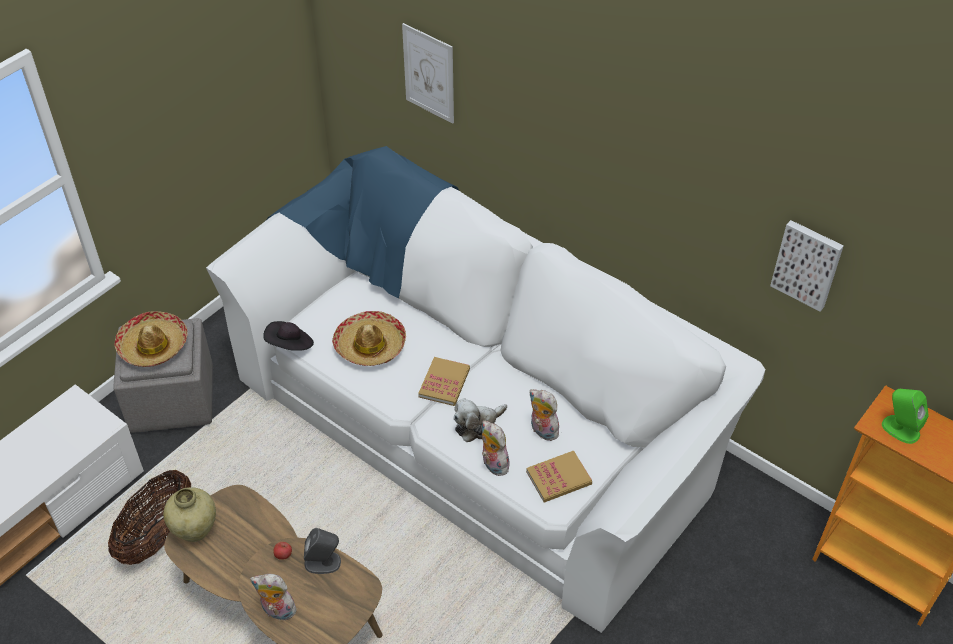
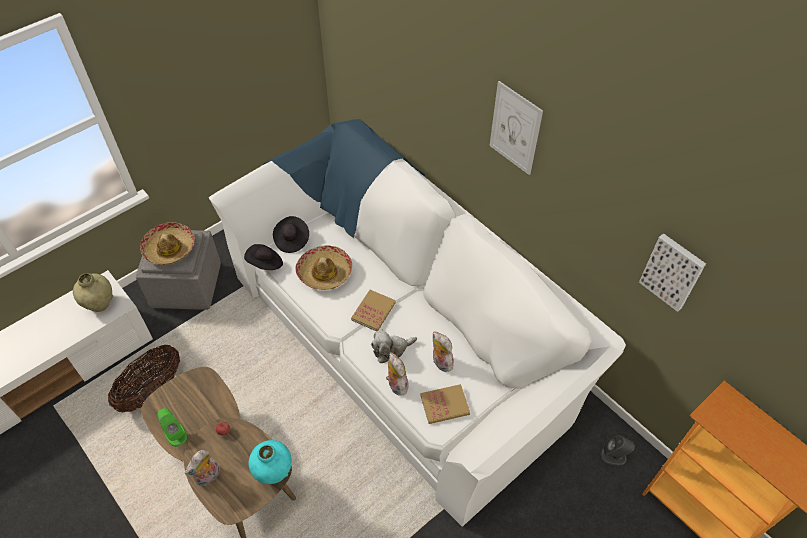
camera: 10 degrees right, 5 degrees up
(195, 530) = (166, 399): beige vase -> beige vase (100, 304)
(277, 611) = (208, 477): plush toy -> plush toy turned 75 degrees counterclockwise
(317, 312) = (291, 240): none -> black hat
(323, 562) = (252, 442): grey speaker -> grey speaker (613, 456)
(360, 592) = (274, 472): none -> turquoise vase
(429, 73) = (395, 66): picture -> picture (515, 128)
(900, 429) = (729, 423): green speaker -> green speaker (175, 433)

